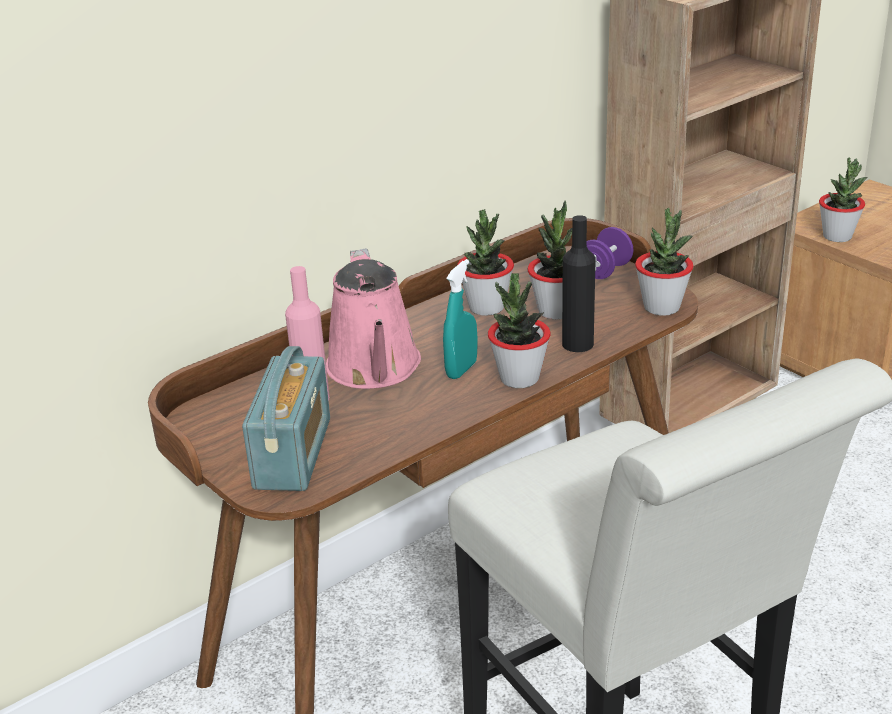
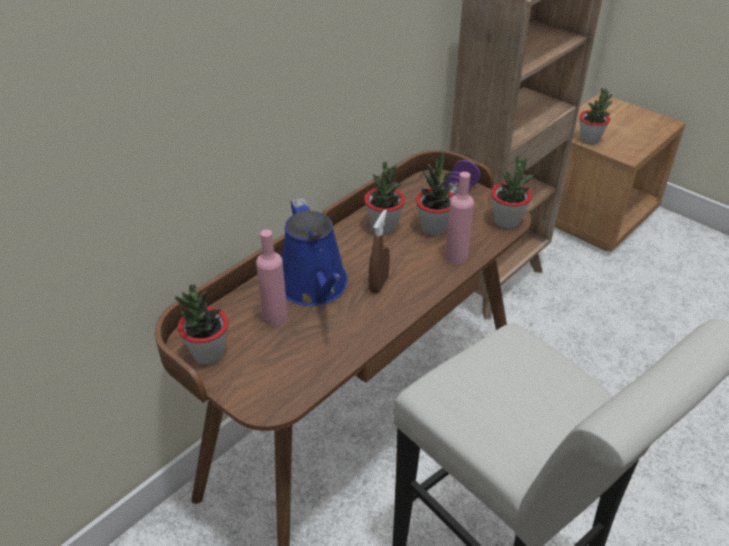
camera: 10 degrees left, 10 degrees up
(293, 453) = (272, 369): radio -> none
(375, 369) = (315, 287): pink watering can -> blue watering can
(461, 370) = (379, 284): turquoise spray bottle -> brown spray bottle
(519, 378) = (422, 290): potted plant -> potted plant (208, 353)
(577, 344) = (456, 257): black bottle -> pink bottle

